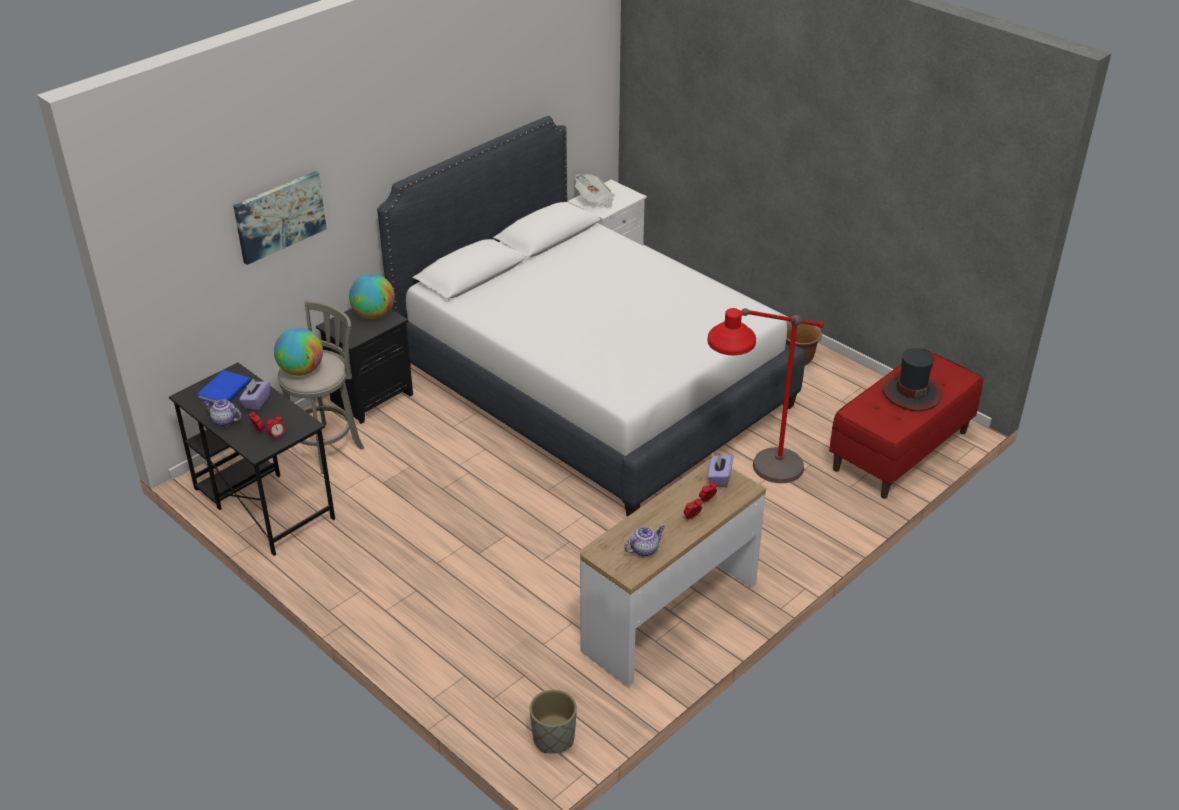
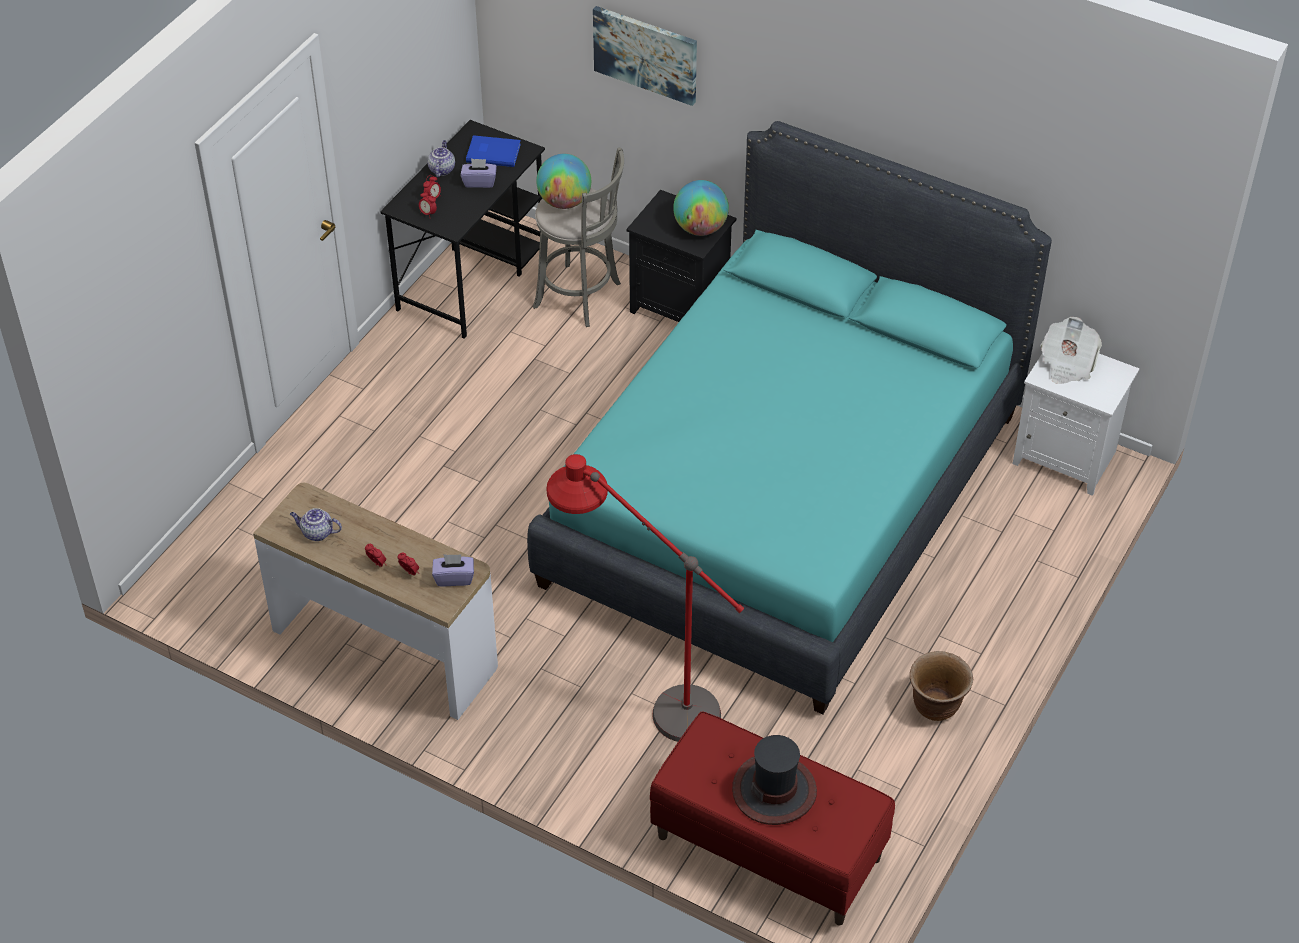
camera: 75 degrees right, 10 degrees up
(553, 739) = (193, 586): grey planter -> none
(592, 386) = (784, 498): white bed -> turquoise bed
(644, 549) = (316, 533): teapot -> teapot turned 150 degrees clockwise

